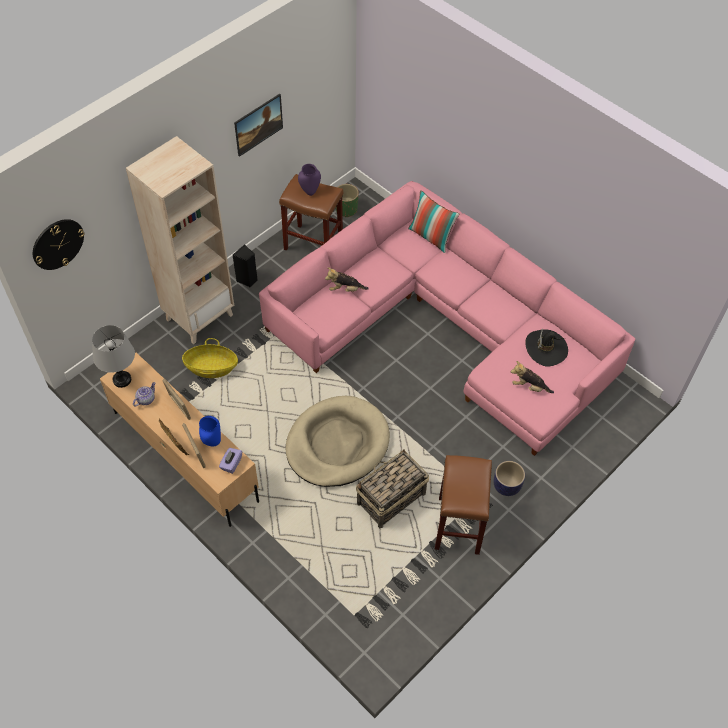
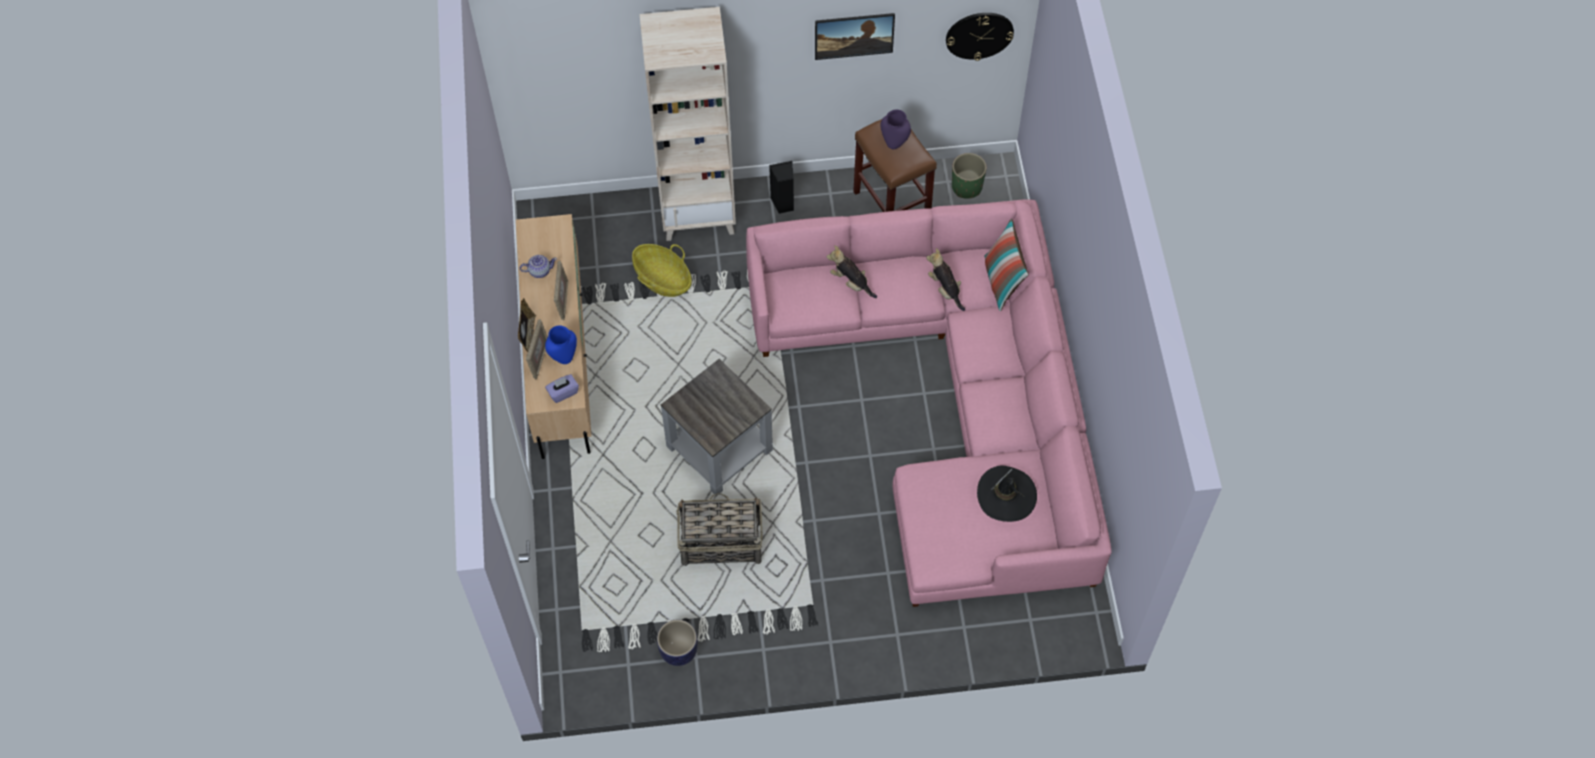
camera: 40 degrees right, 5 degrees up
(57, 244) = (534, 55): wall clock -> wall clock (979, 35)
(122, 380) = (534, 235): grey table lamp -> none
(337, 444) = (717, 448): beige dog bed -> grey side table
(459, 526) = (763, 621): brown stool -> none
(506, 486) = (851, 617): planter -> planter (678, 651)
(529, 386) = (947, 524): plush toy -> plush toy (945, 289)

